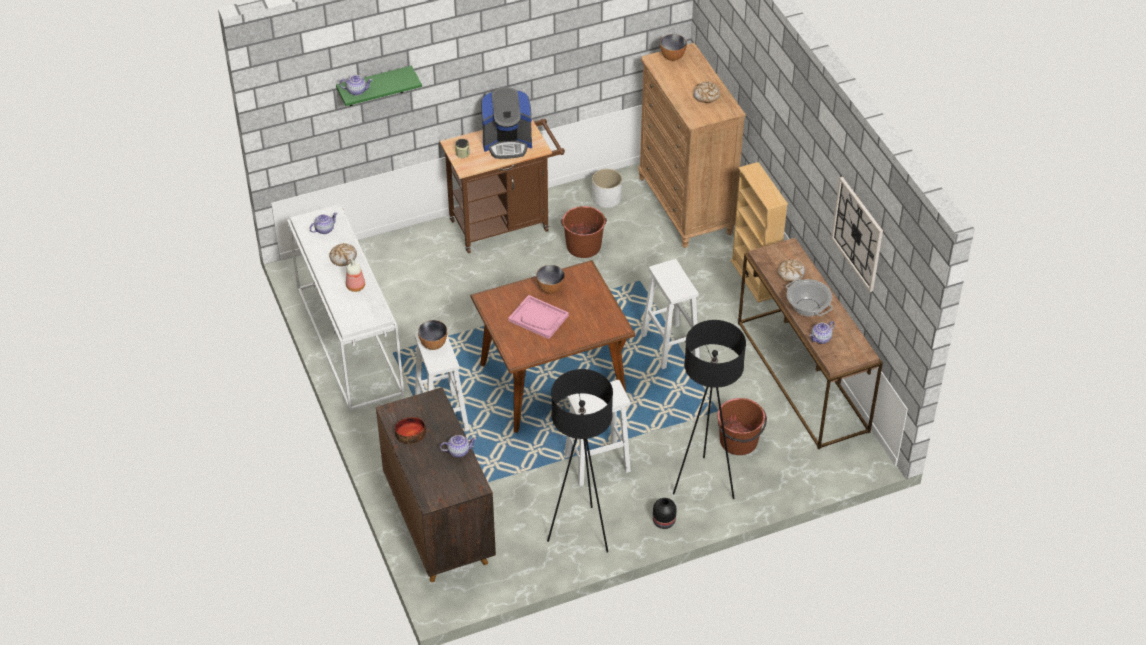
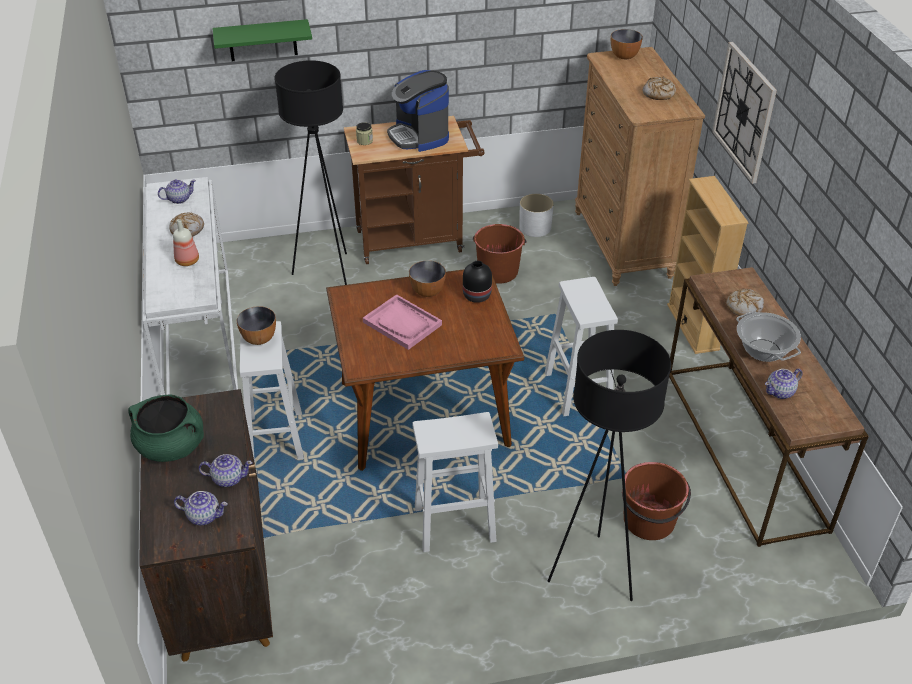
camera: 10 degrees right, 5 degrees down
(357, 91) = (233, 35): teapot -> teapot (204, 516)
(411, 435) = (172, 447): bowl -> green cooking pot
(507, 143) = (419, 136): coffee machine -> coffee machine turned 60 degrees clockwise
(581, 533) = (409, 619): black floor lamp -> black floor lamp (327, 272)
(663, 522) = (527, 620): black vase -> black vase (476, 296)
(858, 234) = (853, 244): wall clock -> wall clock (744, 112)

